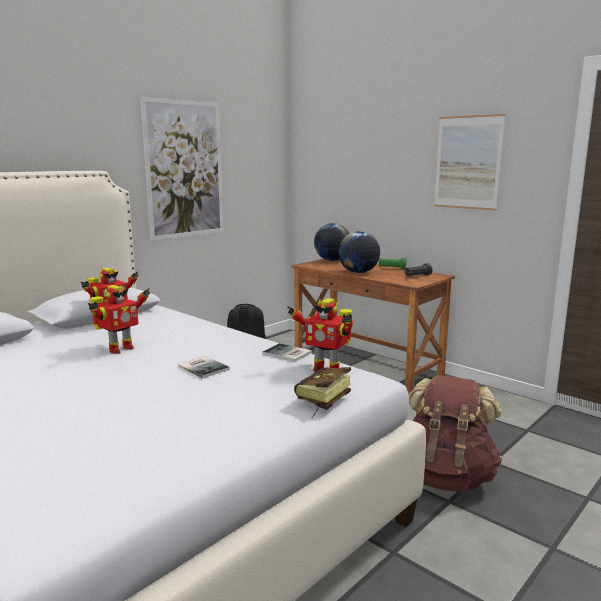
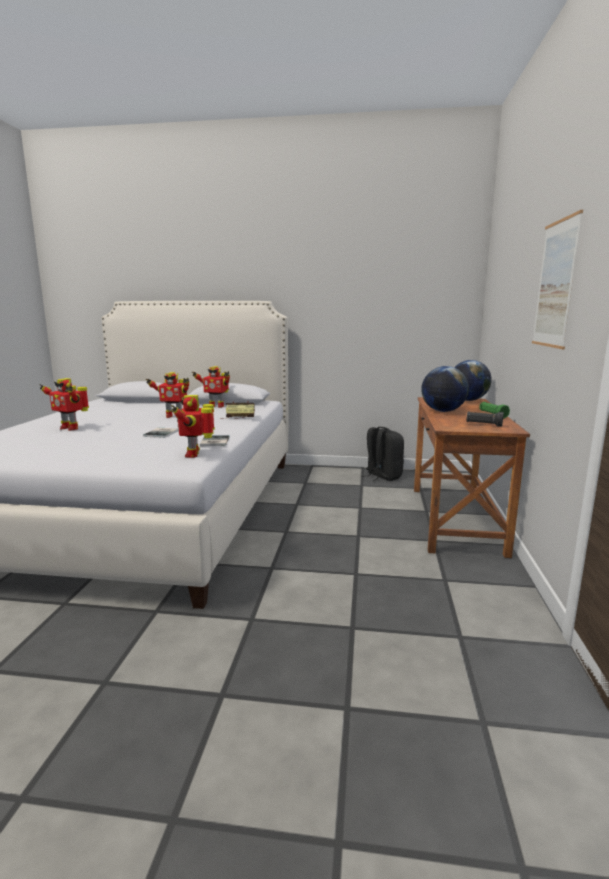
camera: 55 degrees right, 0 degrees up
(67, 410) = (70, 428): none -> toy robot
(184, 169) = (350, 302): picture -> none
(320, 403) = (123, 463): book -> book (237, 417)
(445, 477) = (291, 608): brown backpack -> none

